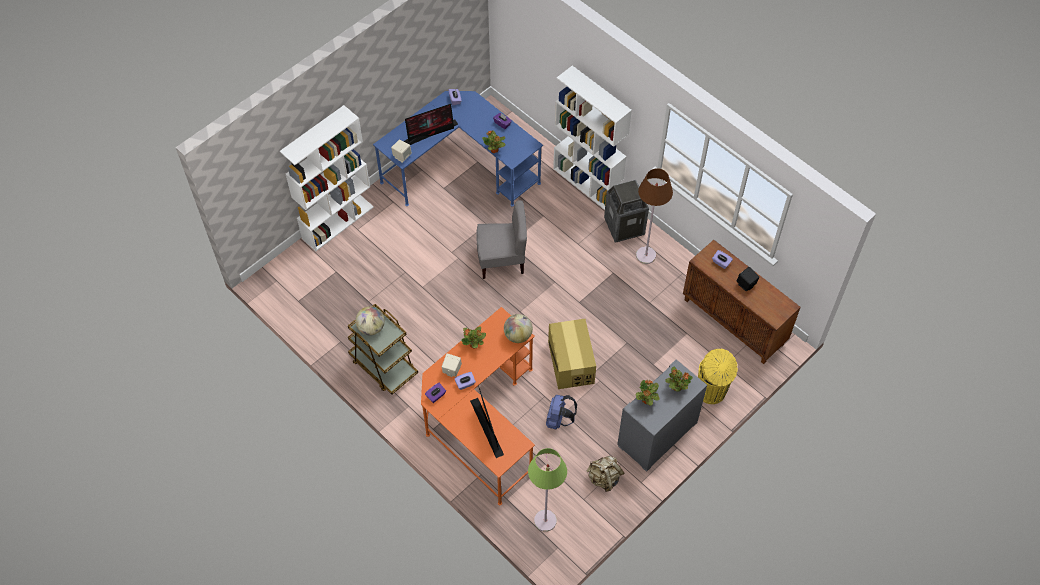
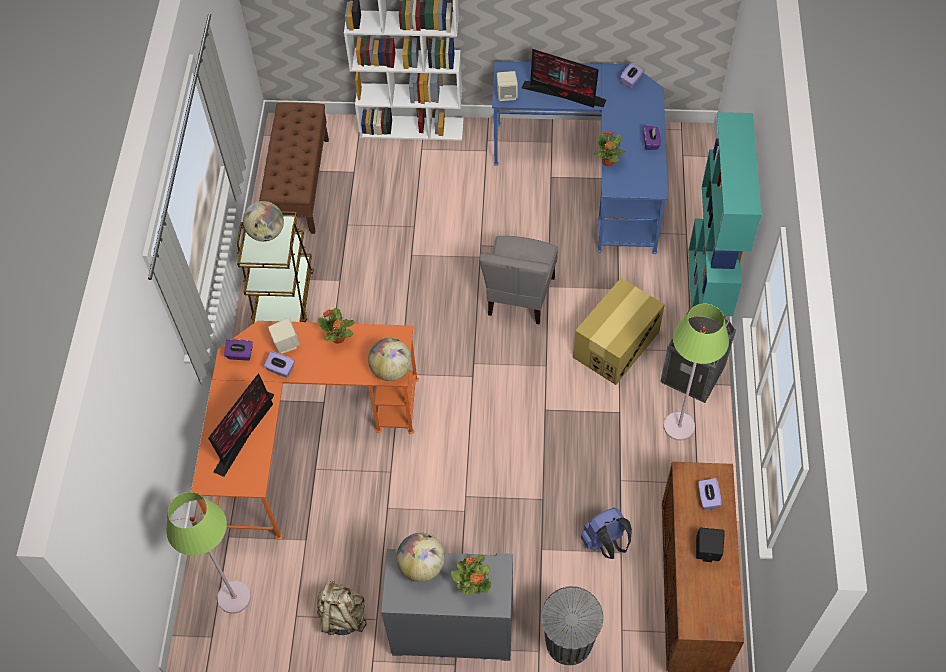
camera: 50 degrees right, 0 degrees up
(314, 303) = (300, 184): none -> brown bench
(502, 260) = (519, 296): grey chair -> grey chair turned 60 degrees clockwise
(559, 420) = (374, 510): blue backpack -> blue backpack (605, 543)
(571, 362) = (459, 463): cardboard box -> cardboard box (616, 344)
(587, 184) = (707, 296): white bookcase -> turquoise bookcase
(646, 255) = (679, 427): brown floor lamp -> green floor lamp
(646, 400) = (422, 565): potted plant -> globe
(711, 392) = (568, 644): yellow trash can -> grey trash can

